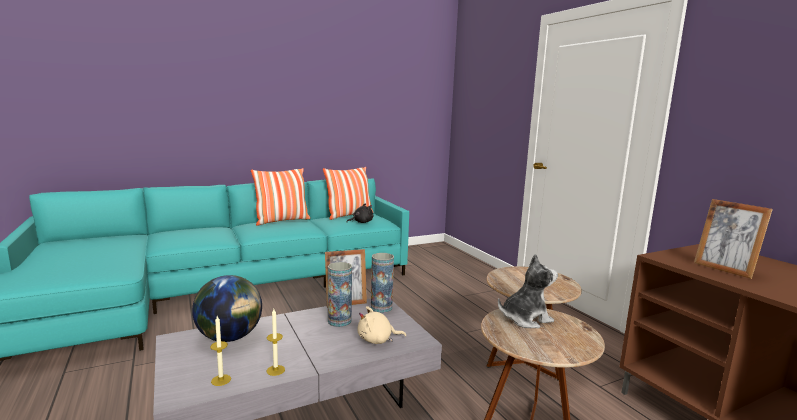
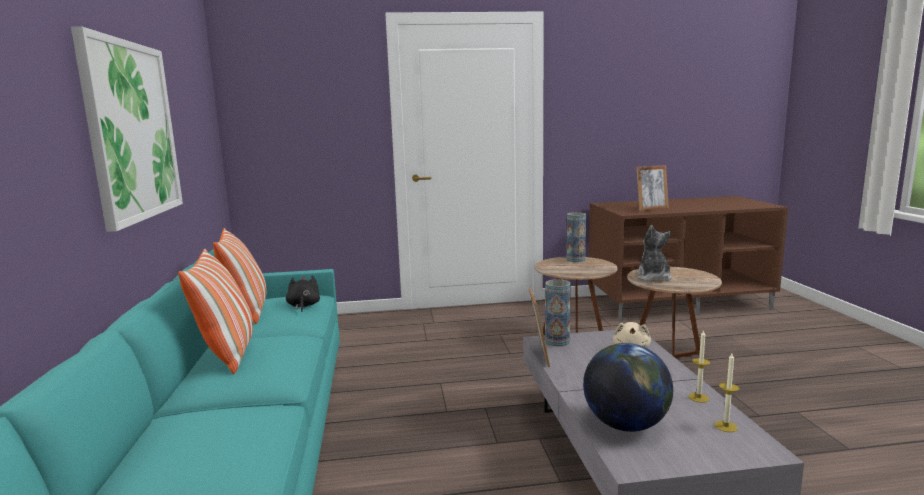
camera: 70 degrees left, 0 degrees up
(317, 106) = (132, 131): none -> picture
(339, 321) = (587, 363): vase -> vase (575, 259)

